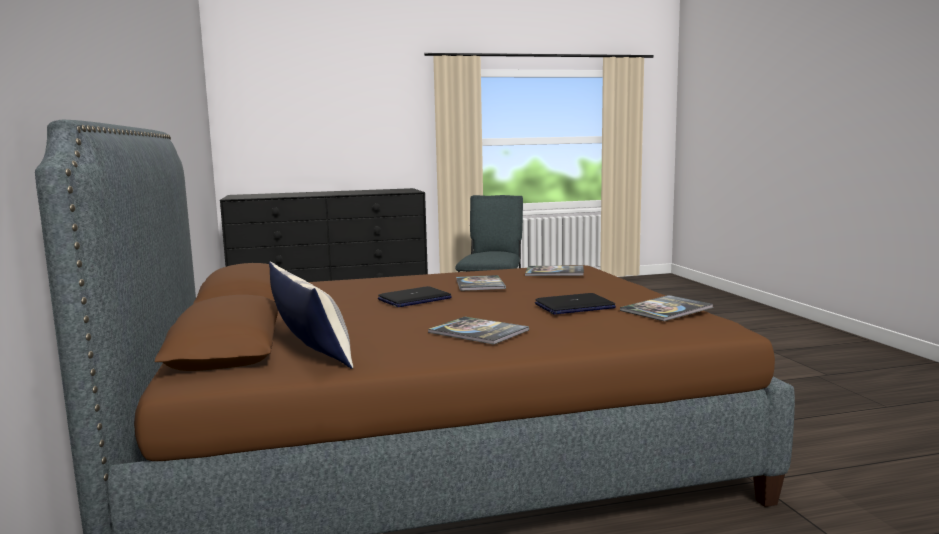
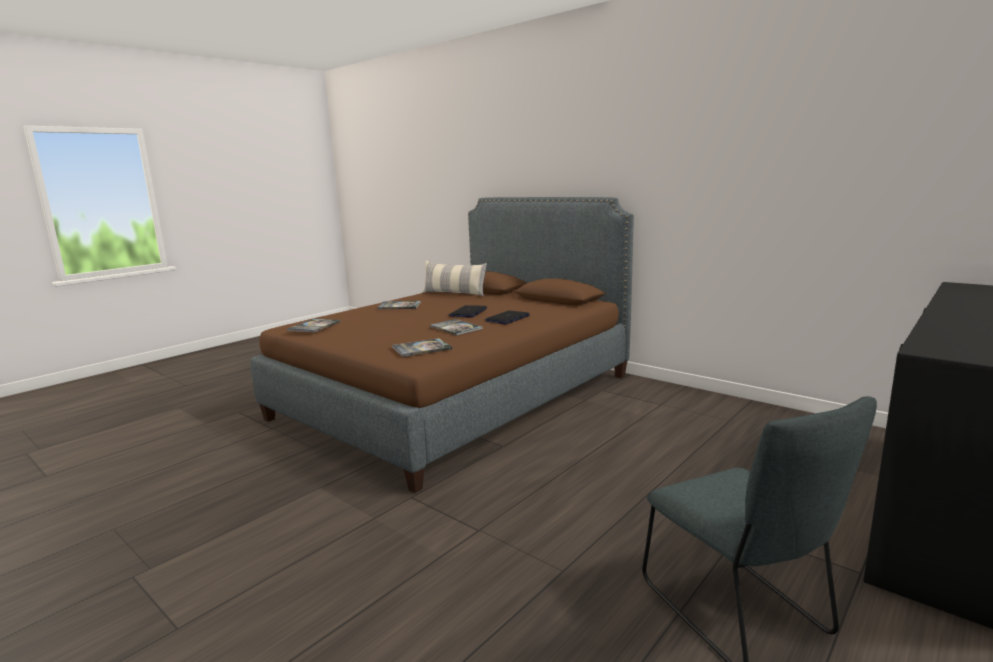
camera: 145 degrees right, 5 degrees up
(574, 306) = (367, 320): laptop -> laptop (507, 318)

